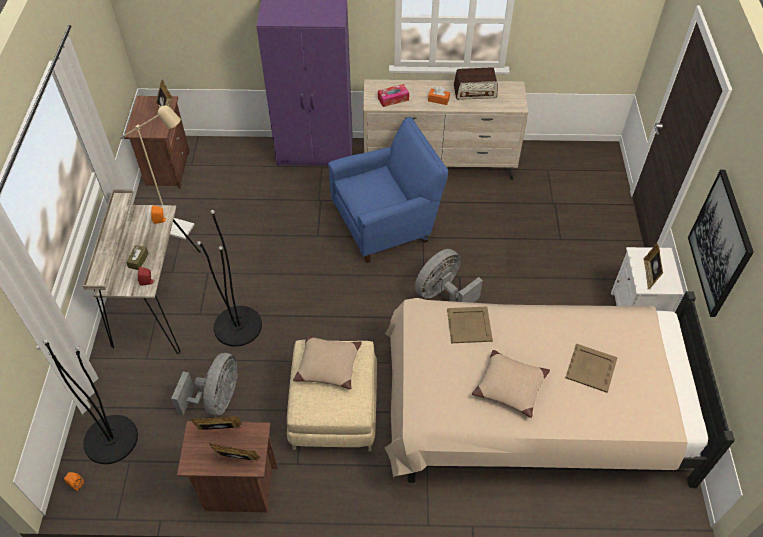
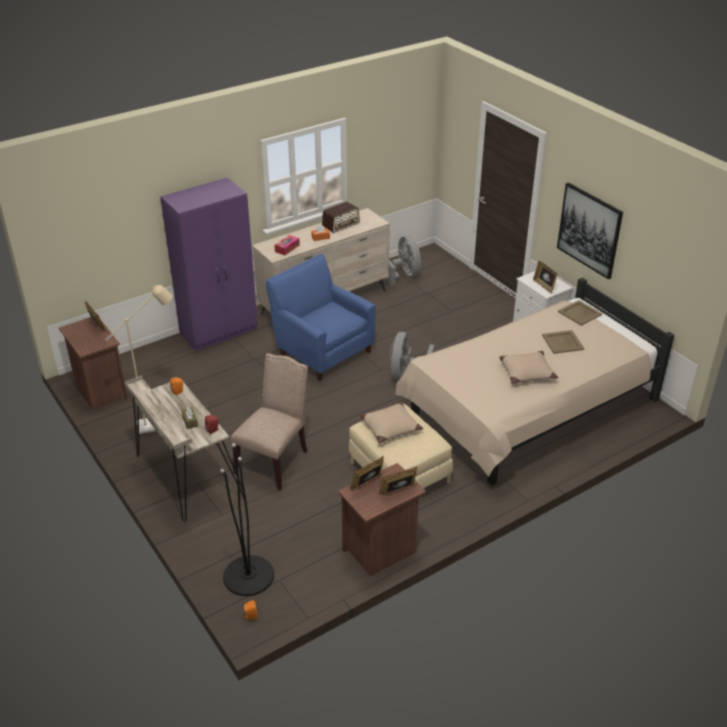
camera: 35 degrees left, 15 degrees down
(217, 399) = (307, 510): grey fan -> grey fan (404, 275)
(237, 326) = (274, 460): black floor lamp -> beige chair
(386, 222) = (321, 351): blue armchair -> blue armchair turned 75 degrees counterclockwise
(469, 324) = (468, 354): beige tray -> beige tray (579, 313)

